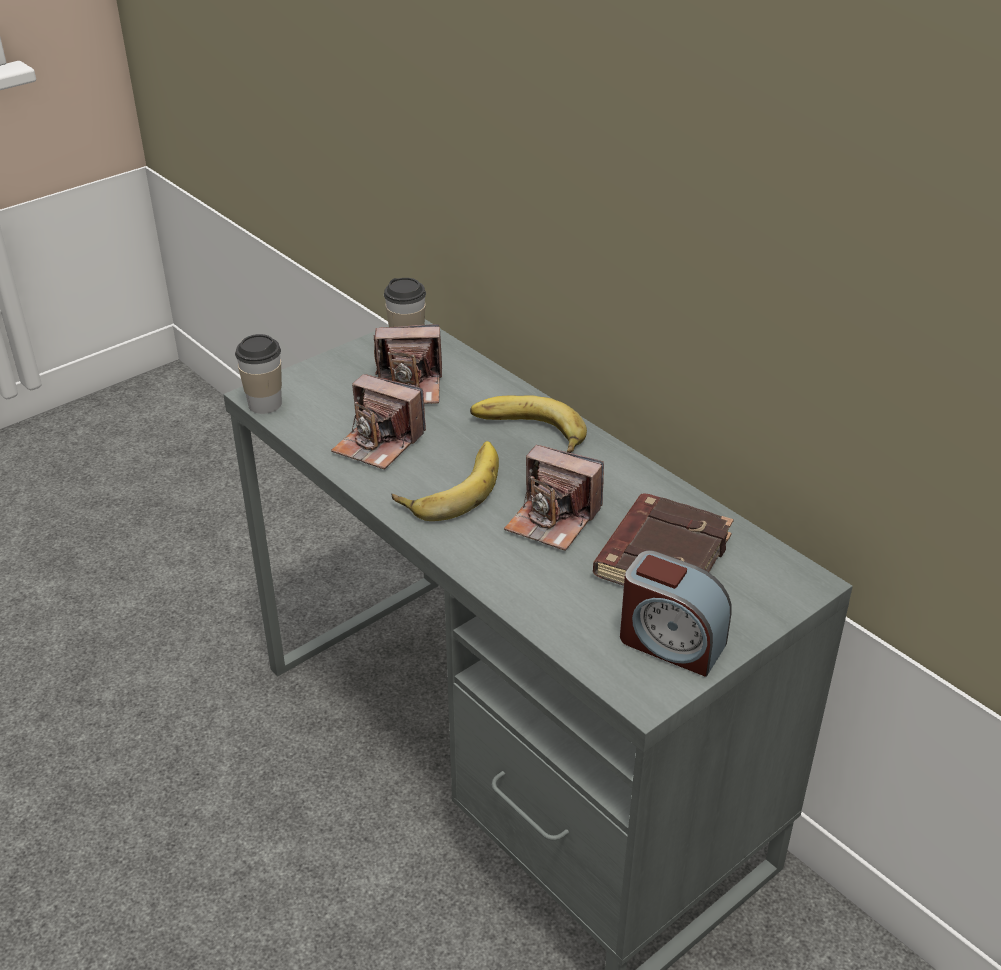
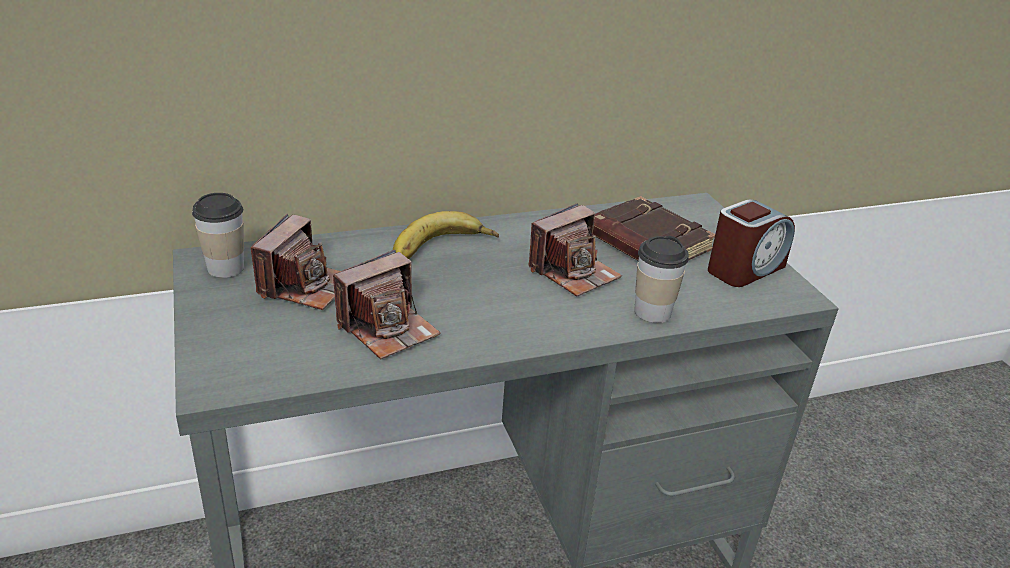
camera: 70 degrees left, 5 degrees down
(265, 404) = (236, 386): cup -> cup (652, 312)
(450, 486) = (491, 307): banana -> none

